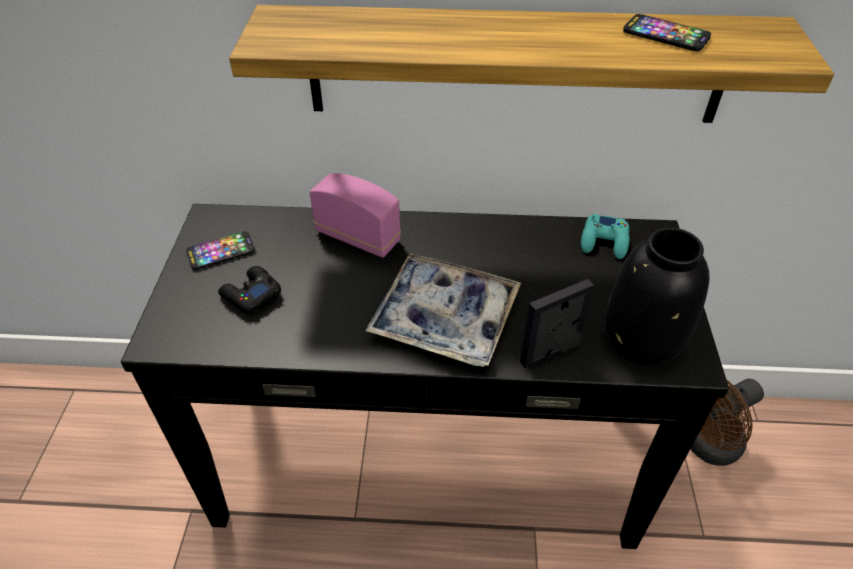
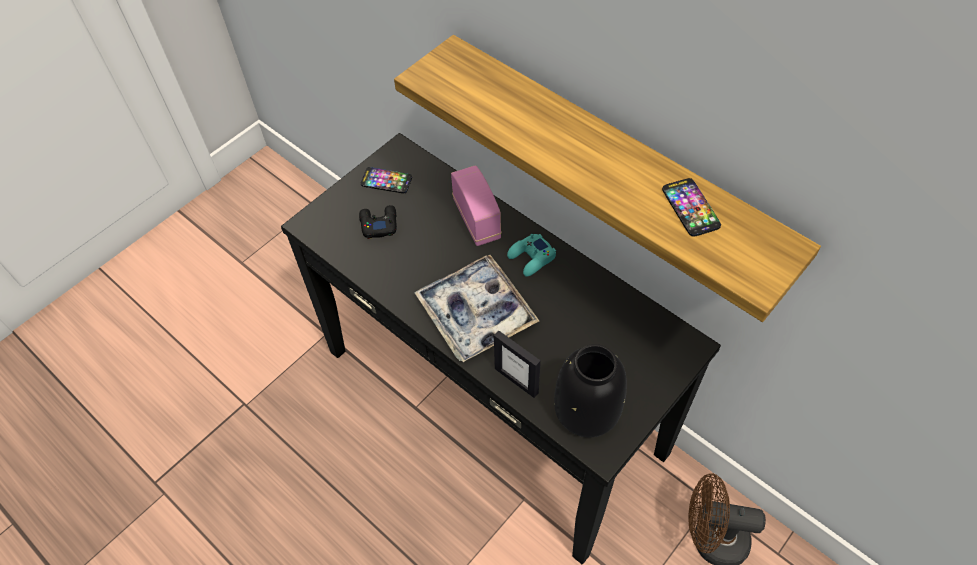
camera: 40 degrees right, 10 degrees up
(550, 353) = (516, 380): picture frame -> picture frame turned 150 degrees counterclockwise
(604, 241) = (642, 327): turquoise game controller -> turquoise game controller (531, 258)

